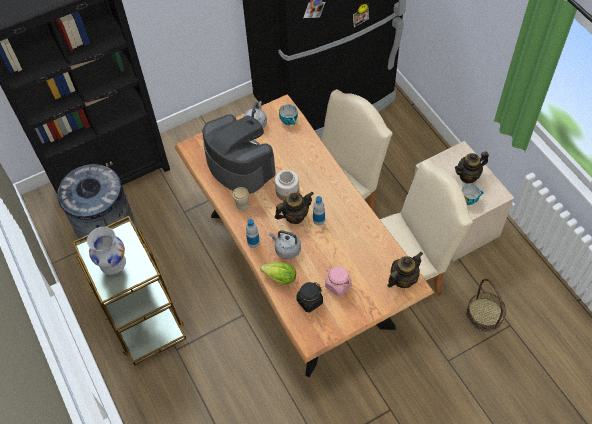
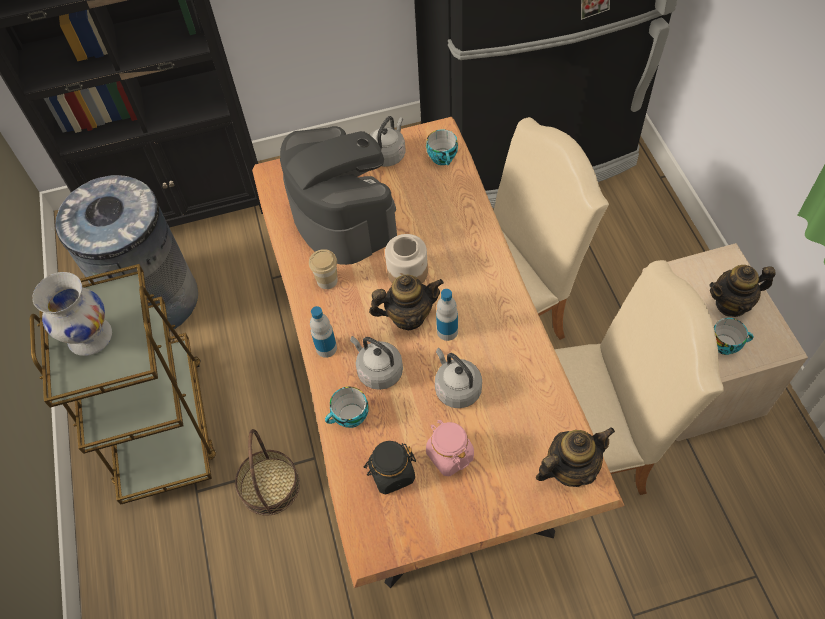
camera: 15 degrees right, 0 degrees up
(278, 277) = (350, 418): lettuce -> cup
(332, 250) = (456, 388): none -> grey kettle
(484, 314) = (714, 546): basket -> basket (269, 486)

